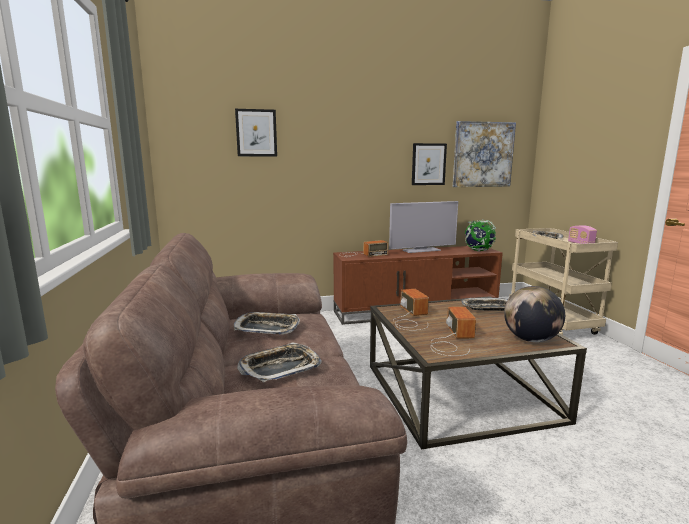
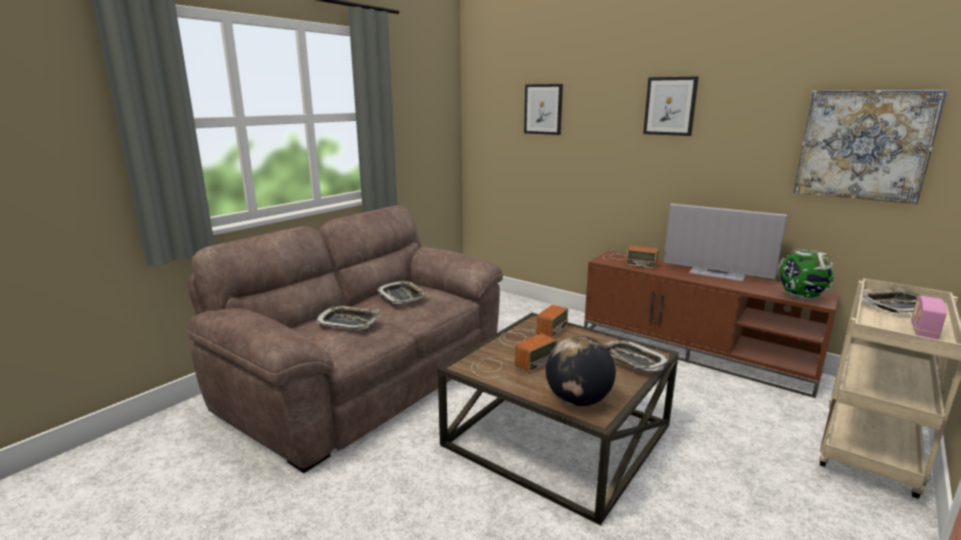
camera: 50 degrees right, 5 degrees up
(428, 164) = (754, 155): picture -> picture (670, 106)

